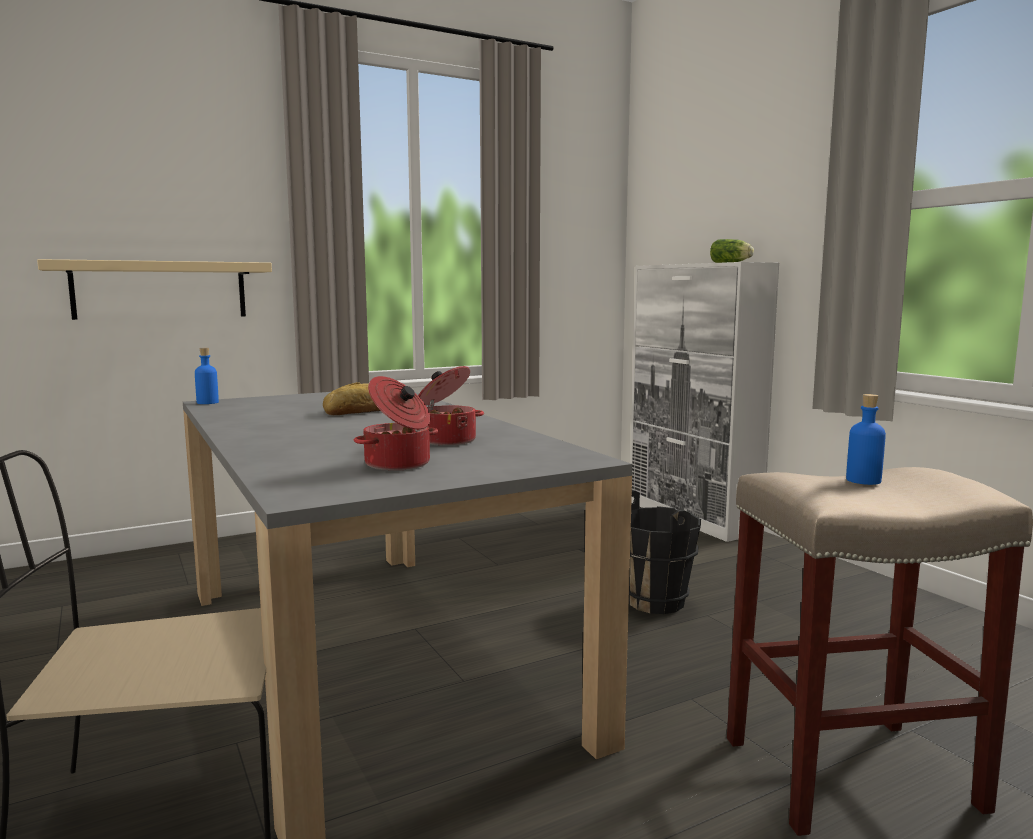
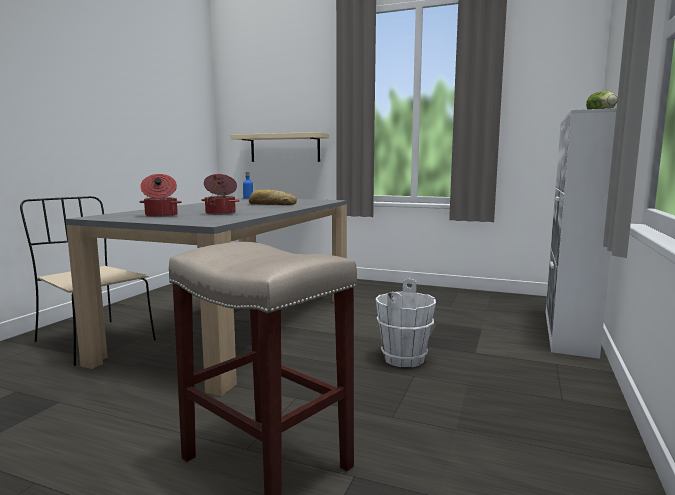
camera: 50 degrees right, 0 degrees up
(656, 602) = (404, 359): black bucket -> white bucket
(863, 480) = (264, 252): blue bottle -> none

